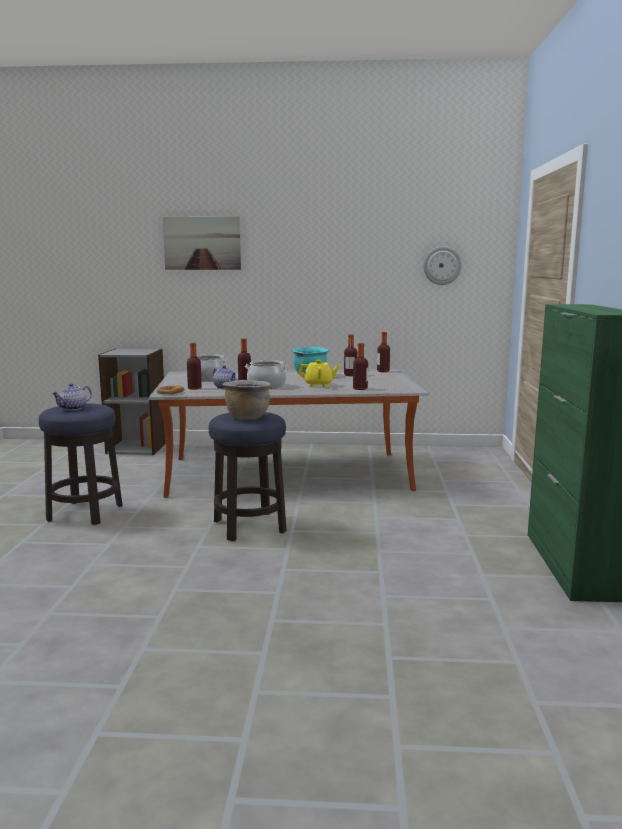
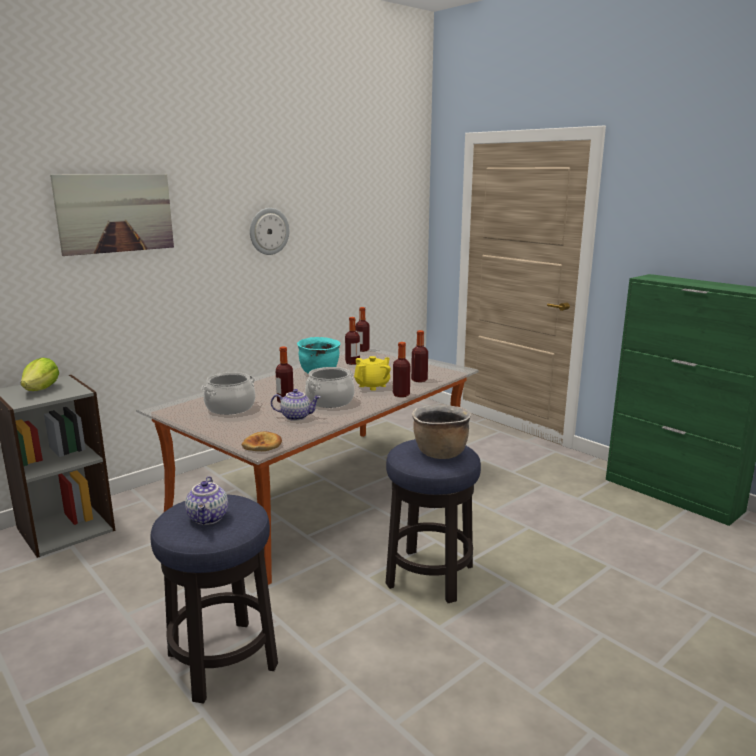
camera: 45 degrees left, 5 degrees up
(132, 351) = (42, 389): none -> lettuce
(194, 388) = (266, 428): bottle -> bottle (401, 395)
(442, 265) = (376, 226): wall clock -> wall clock (269, 231)

